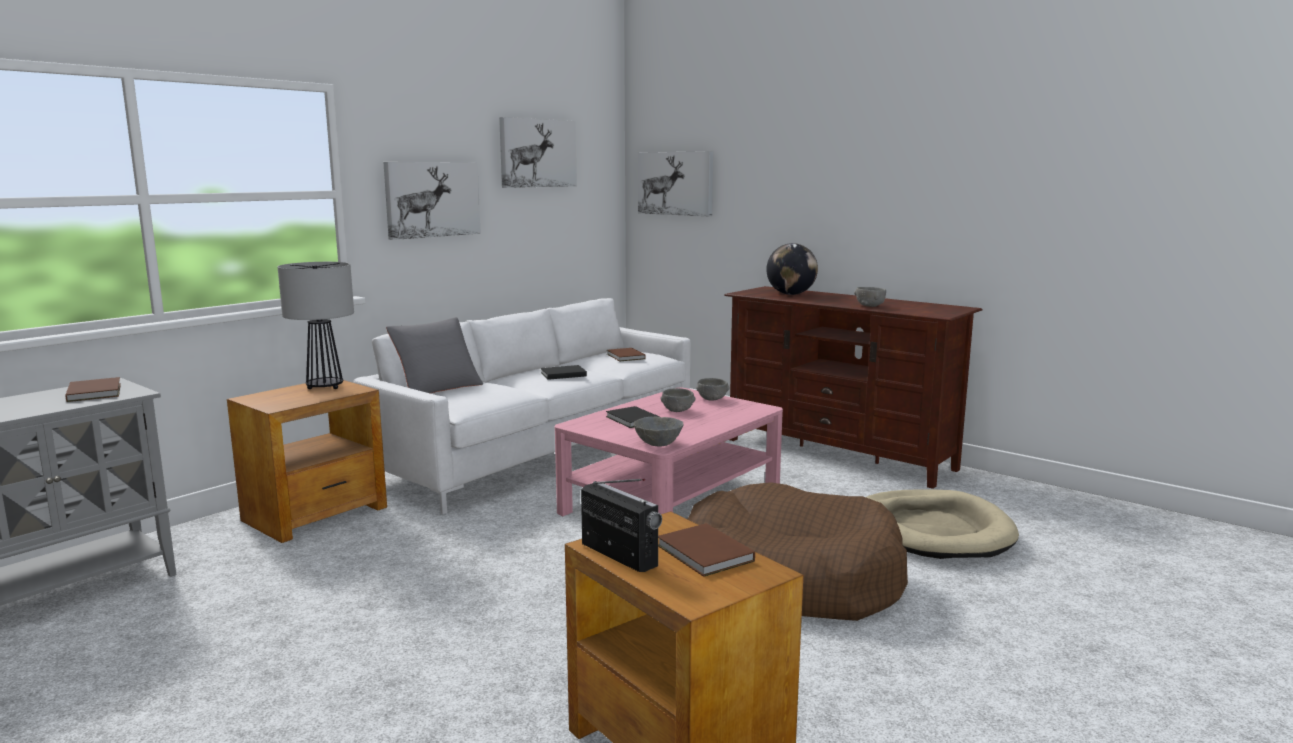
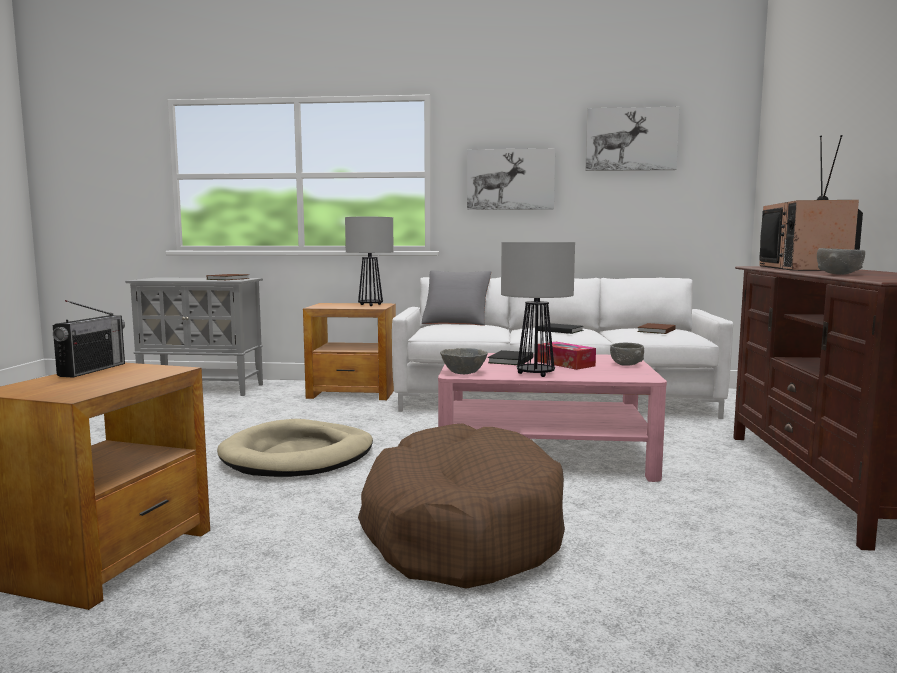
camera: 55 degrees right, 5 degrees down
(676, 183) = (783, 159): picture -> none
(677, 410) = (565, 364): grey bowl -> tissue box
(700, 427) = (535, 374): none -> table lamp
(705, 554) = (105, 382): brown book -> none
(791, 294) = (805, 268): globe -> television
(934, 530) = (722, 575): beige dog bed -> beige dog bed (298, 455)

